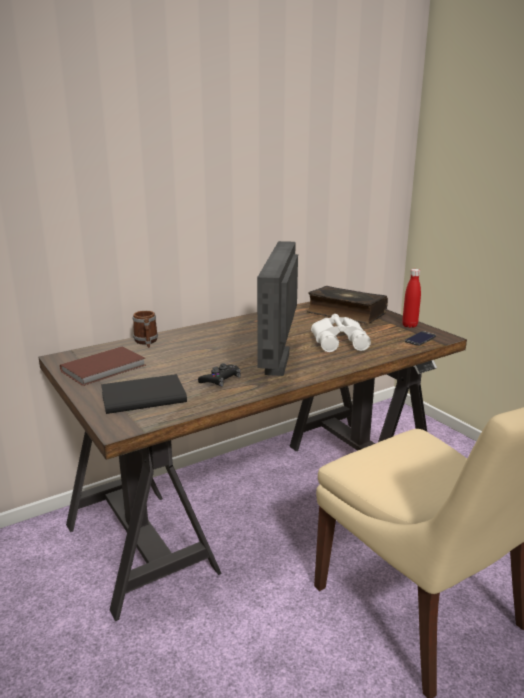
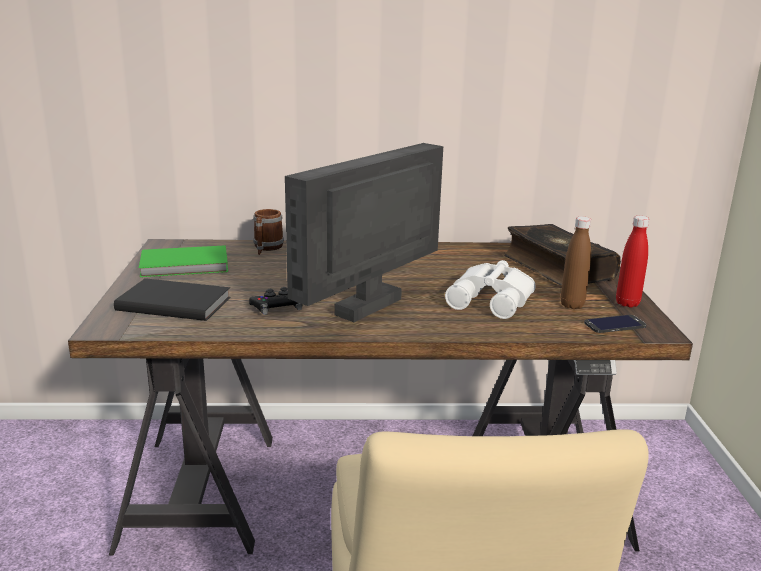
camera: 30 degrees right, 0 degrees up
(105, 368) = (186, 265): brown book -> green book
(385, 333) = (572, 305): none -> brown bottle

